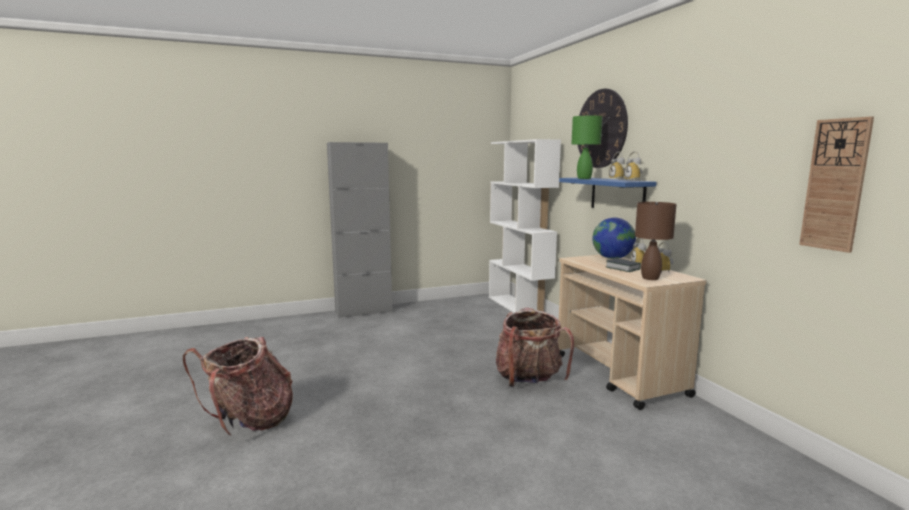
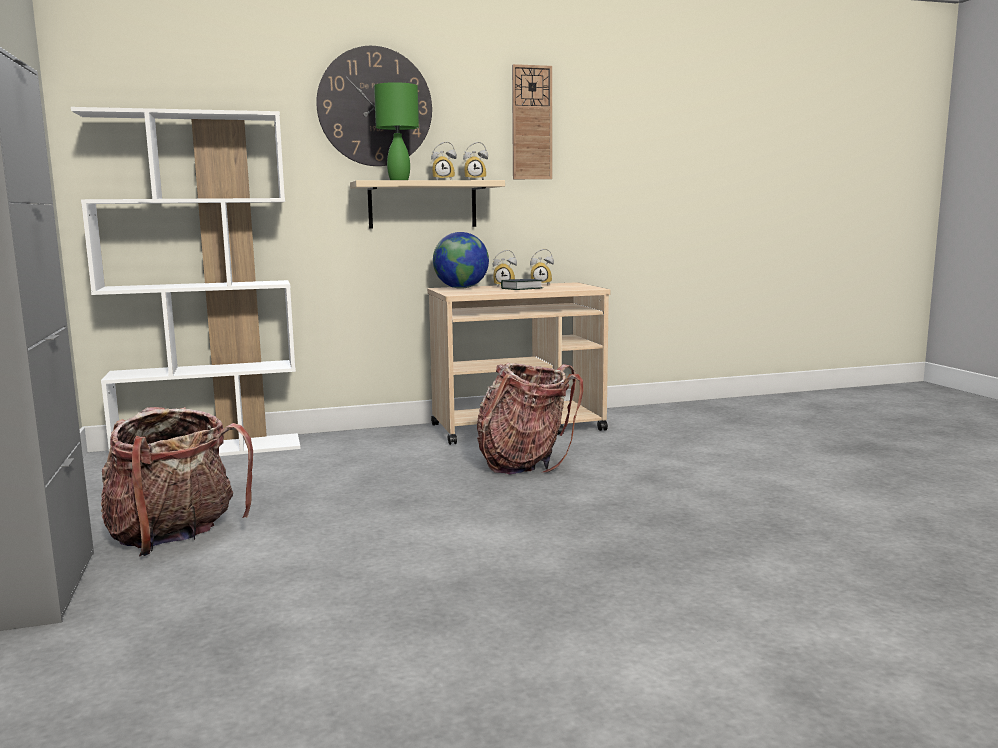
camera: 85 degrees left, 0 degrees up
(249, 421) = (692, 660): backpack -> backpack (175, 537)
(617, 195) = (422, 204): blue shelf -> beige shelf
(650, 278) = (572, 287): brown table lamp -> none
(835, 185) = (673, 175): wall clock -> wall clock (531, 123)

